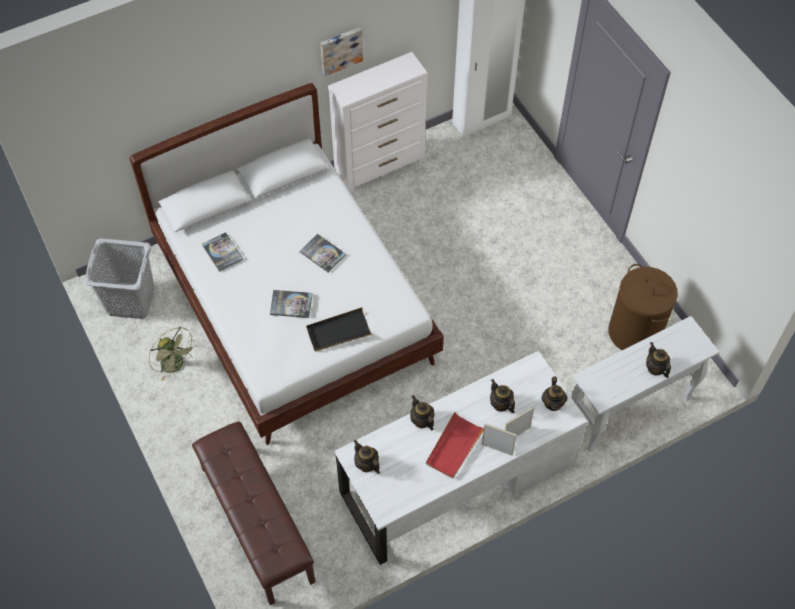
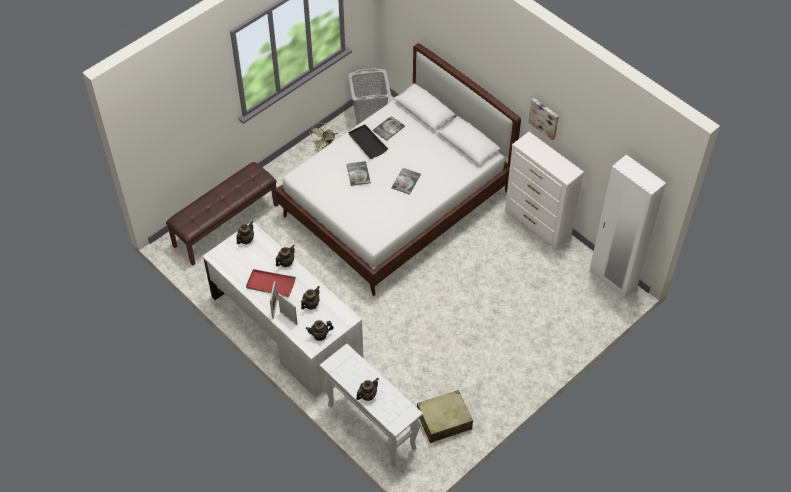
camera: 75 degrees right, 5 degrees down
(338, 331) = (345, 204): black tray -> black tray (367, 143)
(635, 332) = (443, 421): brown laundry basket -> beige suitcase

